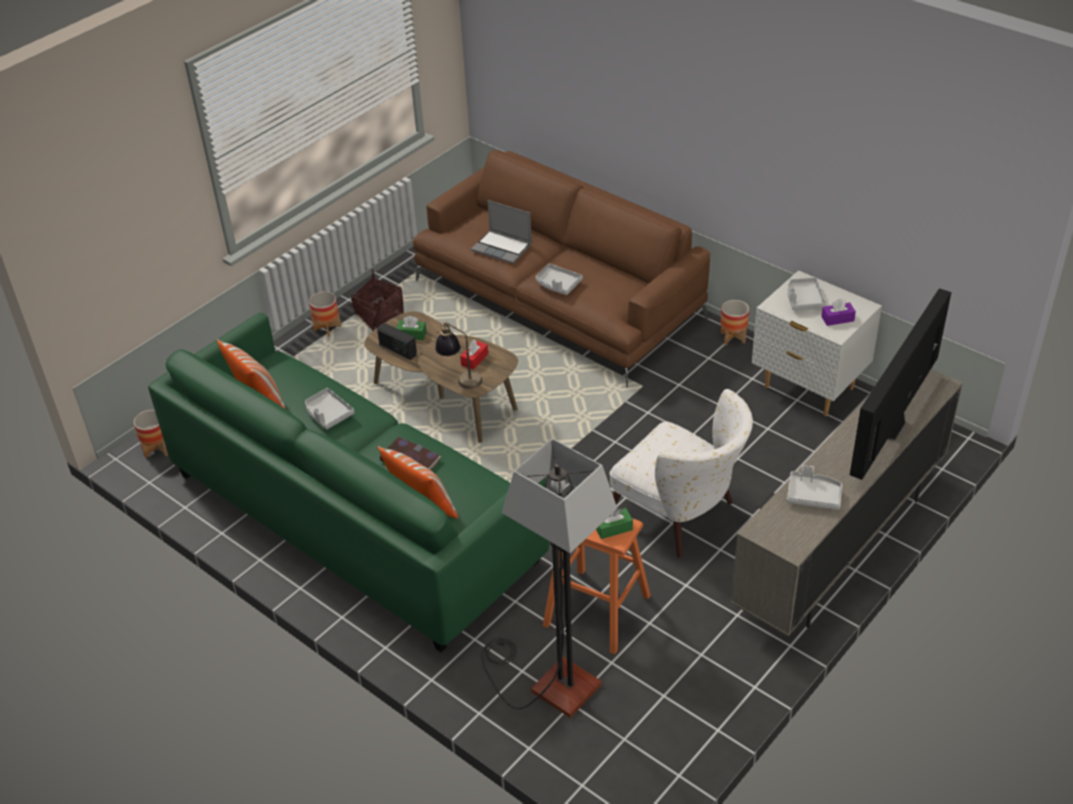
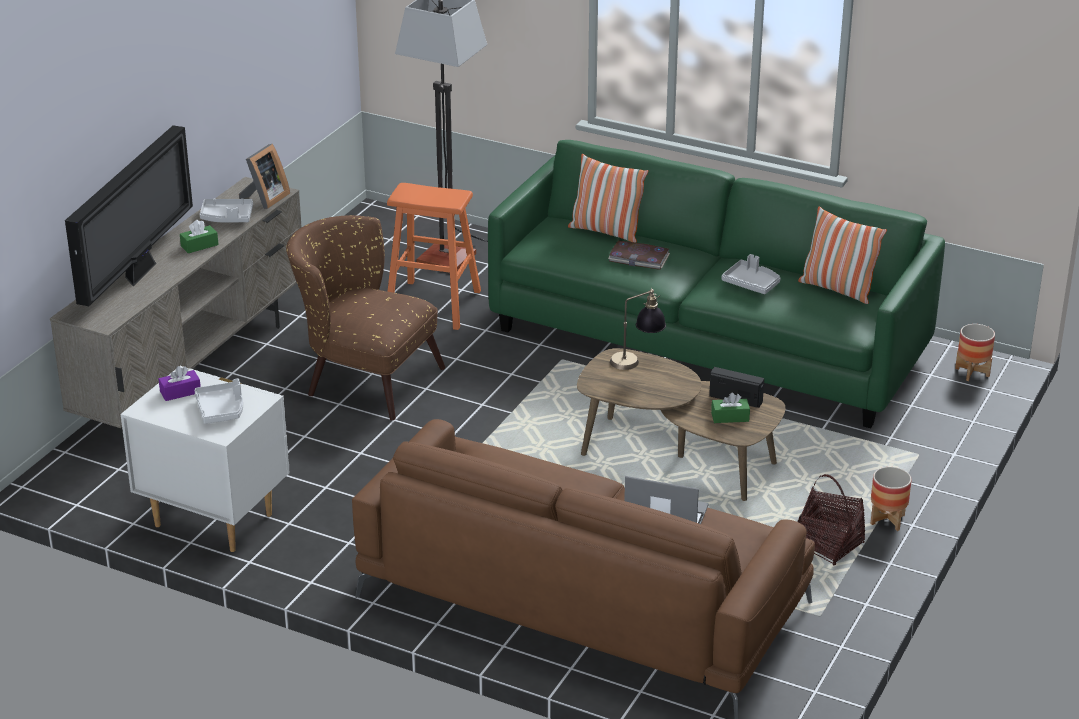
camera: 165 degrees right, 10 degrees down
(474, 359) = (630, 383): red tissue box -> none
(558, 284) = (562, 475): grey tray -> none
(613, 528) = (412, 193): green tissue box -> green tissue box (199, 245)
(680, 517) = (363, 378): white armchair -> brown armchair
(733, 337) = (316, 573): planter -> none
(774, 521) = (265, 199): none -> picture frame

